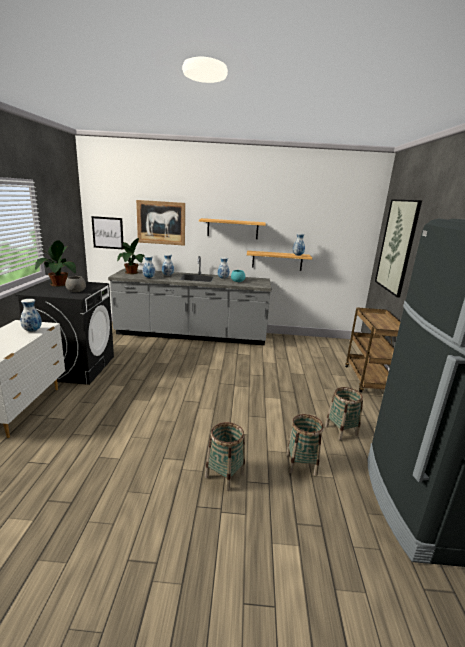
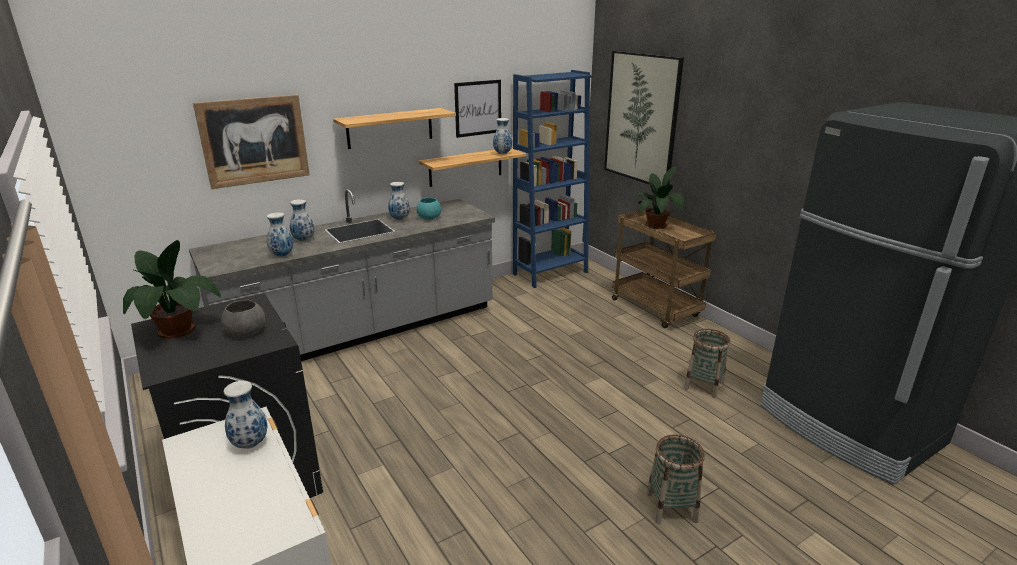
camera: 35 degrees left, 5 degrees up
(108, 233) = (135, 183): picture -> picture (478, 108)
(132, 273) = (228, 254): potted plant -> potted plant (658, 225)
(301, 464) = (718, 446): basket -> none
(324, 342) = (550, 273): none -> blue bookcase

